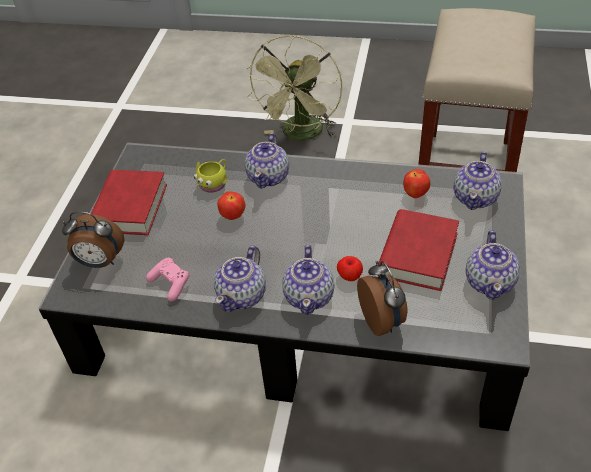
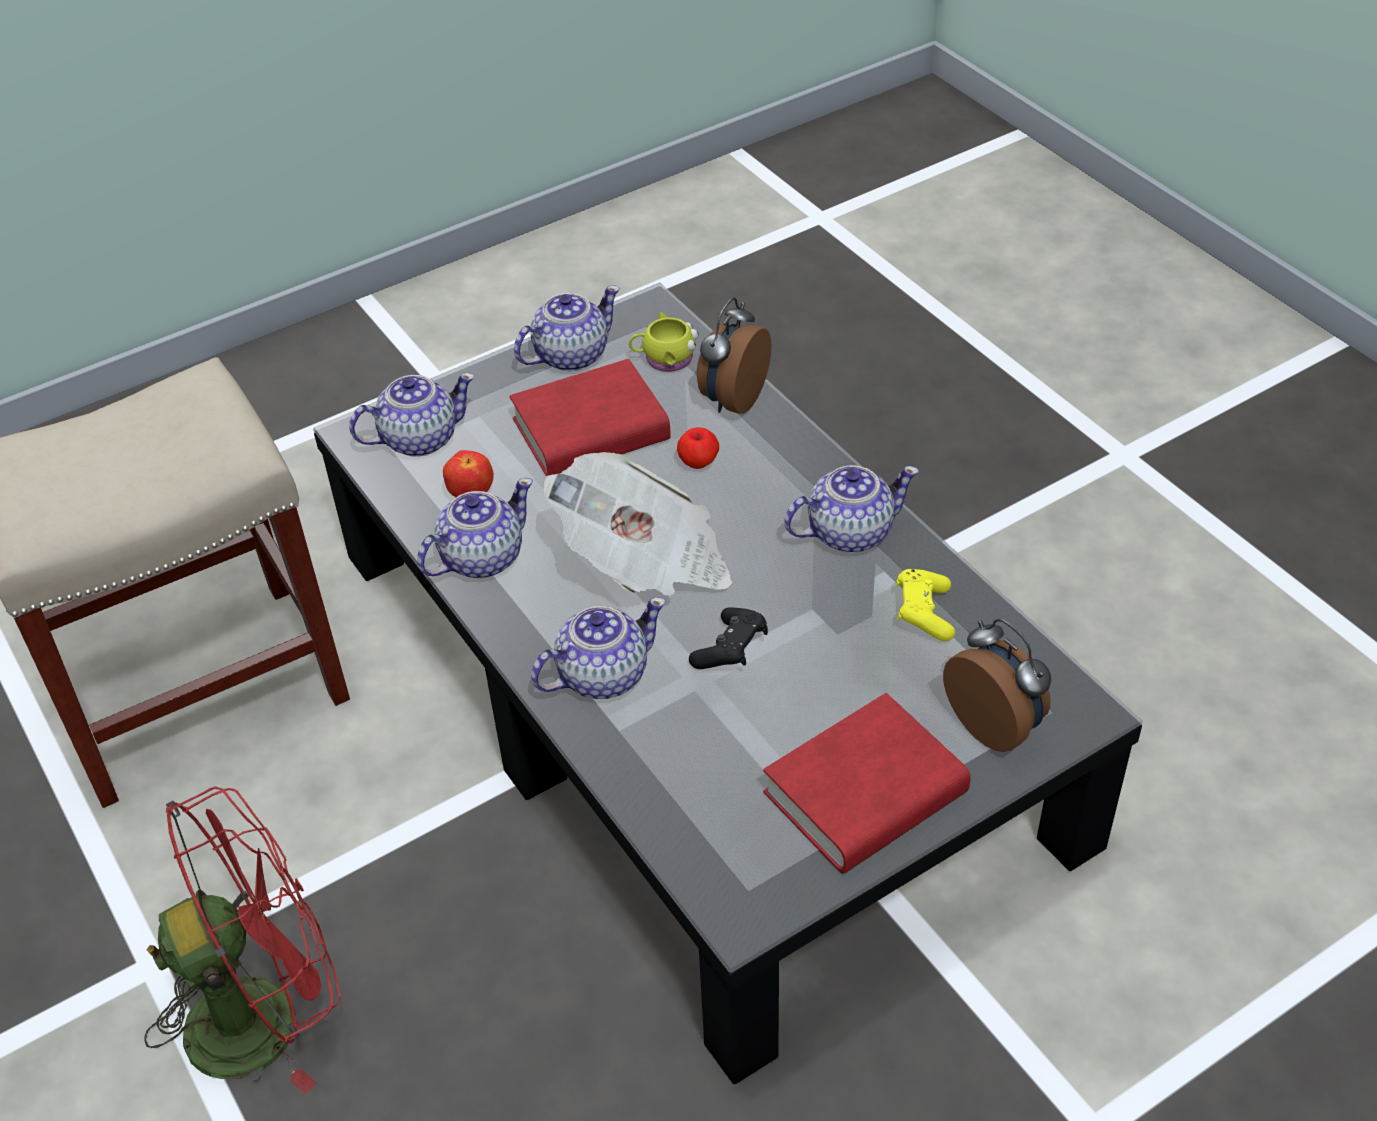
camera: 135 degrees left, 0 degrees up
(171, 284) = (923, 614): pink game controller -> yellow game controller
(214, 183) = (689, 732): yellow mug -> yellow mug (664, 359)
(233, 216) = (731, 650): apple -> black game controller
(301, 135) = (265, 1013): green fan -> red fan
(309, 296) = (773, 475): teapot -> teapot (480, 558)
(310, 221) = (645, 562): none -> newspaper

